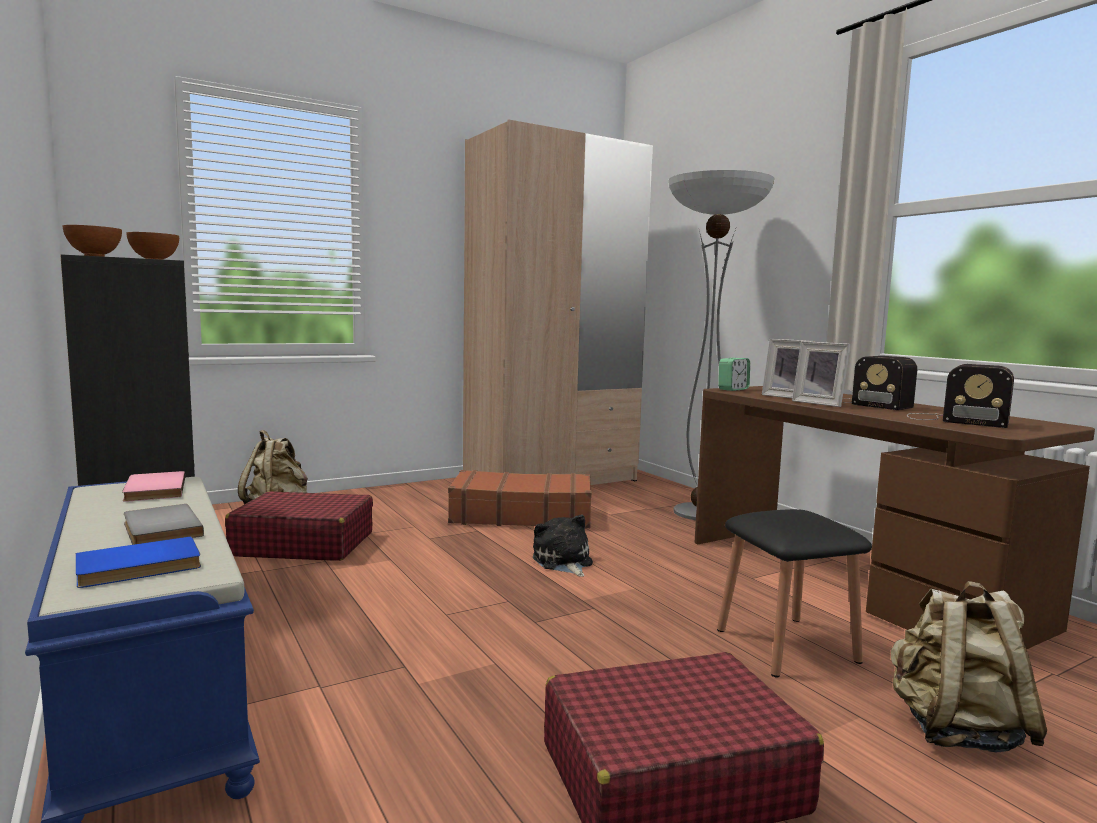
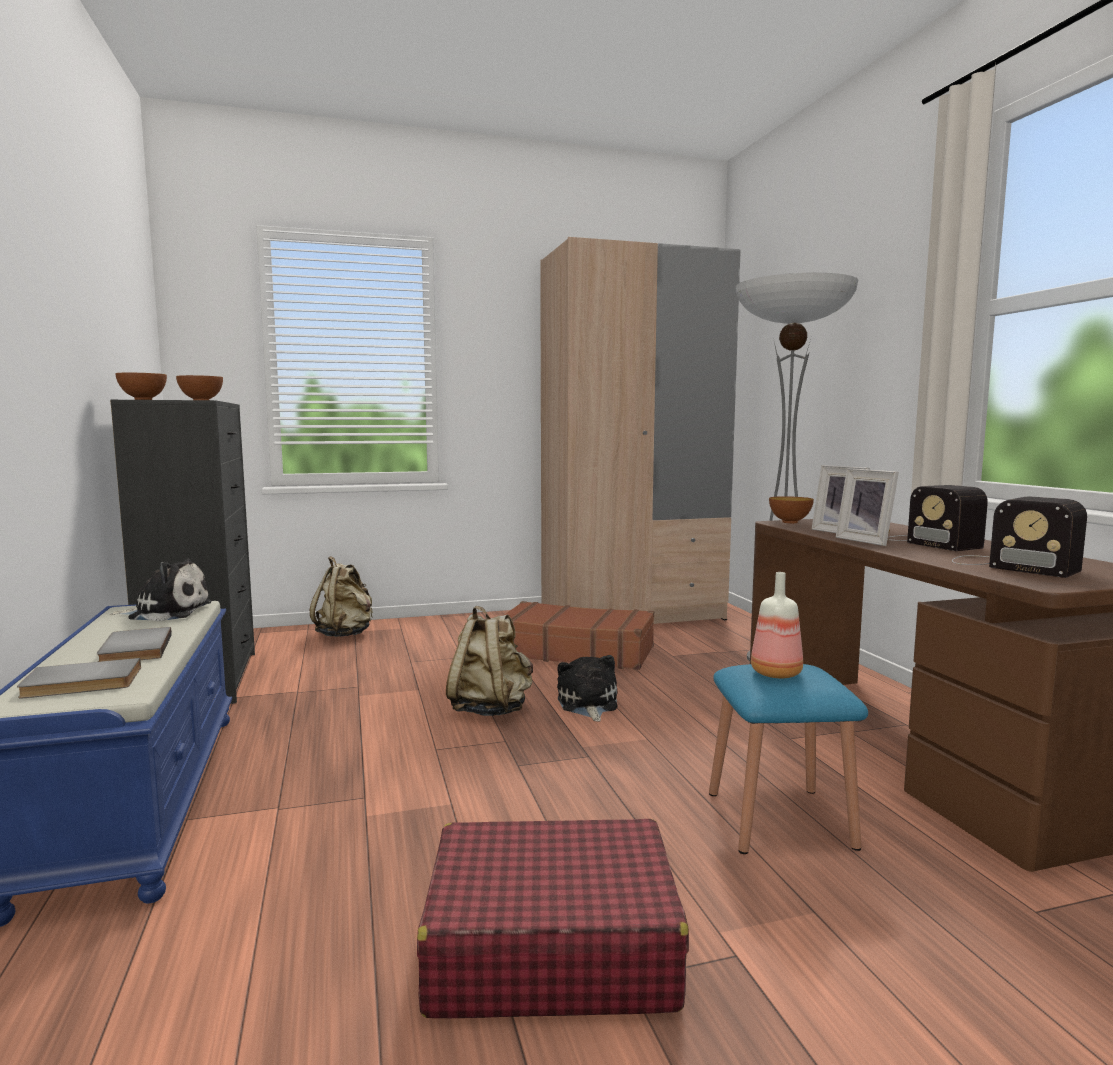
camera: 15 degrees right, 0 degrees up
(139, 567) = (81, 683): blue book -> grey book
(152, 490) = (166, 612): pink book -> plush toy
(303, 544) = (348, 668): red suitcase -> none
(733, 389) = (790, 522): alarm clock -> bowl
(786, 645) = (779, 819): black stool -> blue stool
(790, 518) = (777, 674): none -> bottle
(956, 731) = (927, 946): beige backpack -> beige backpack (491, 709)

